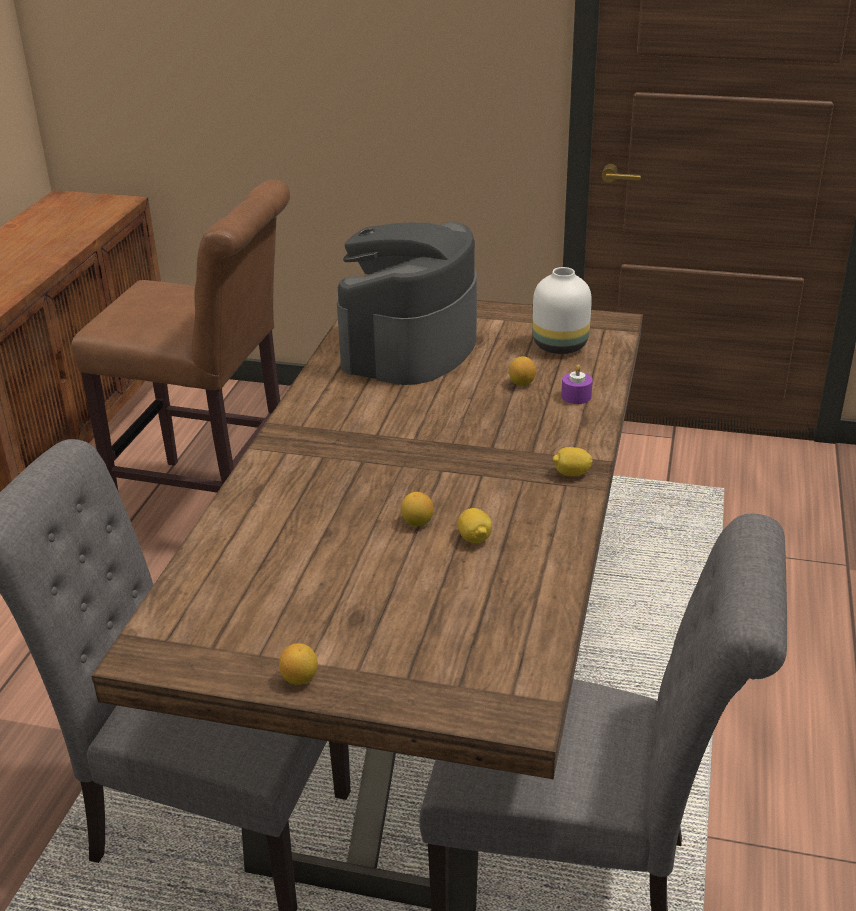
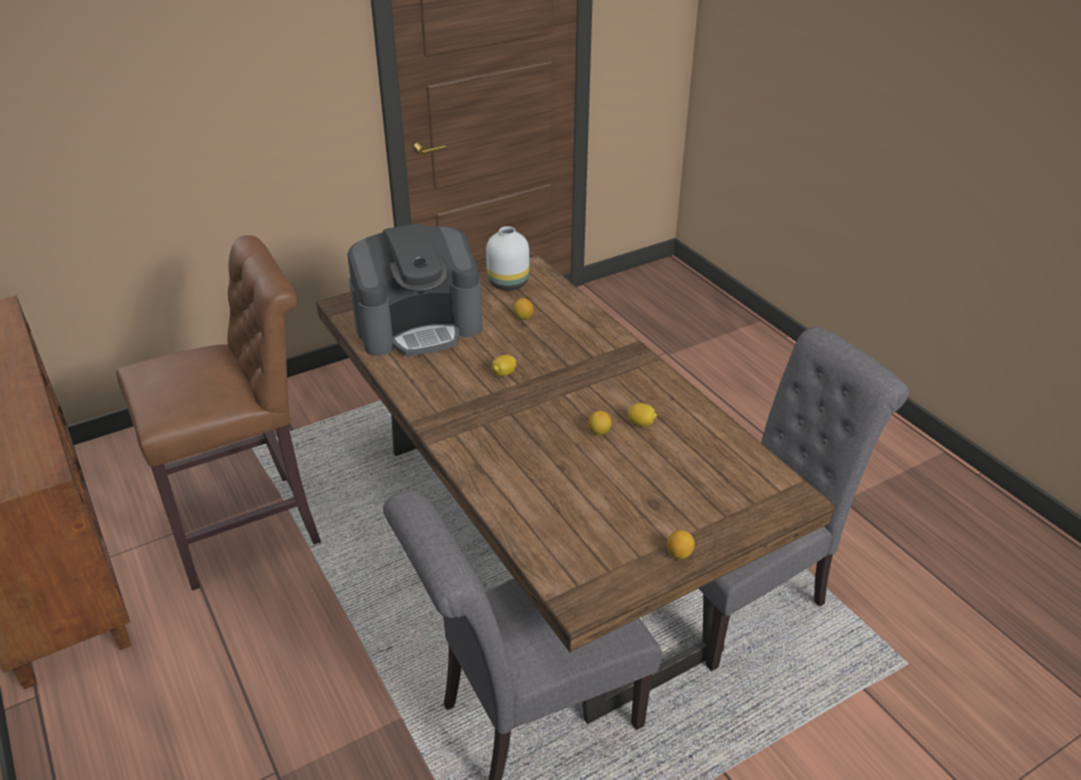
camera: 45 degrees left, 5 degrees up
(409, 347) = (419, 326): coffee machine -> coffee machine turned 90 degrees counterclockwise
(571, 474) = (631, 359): lemon -> lemon (504, 373)
(576, 396) = (565, 311): purple candle -> none

